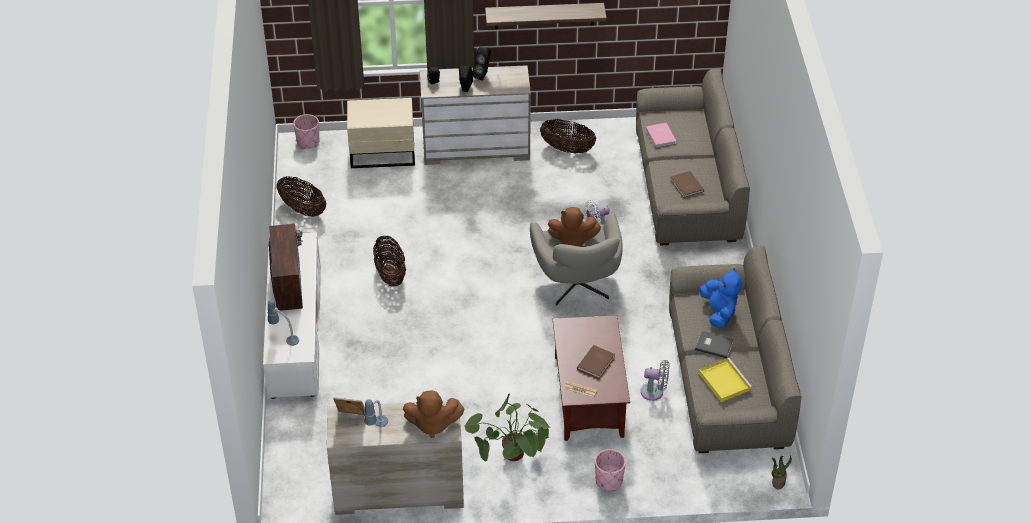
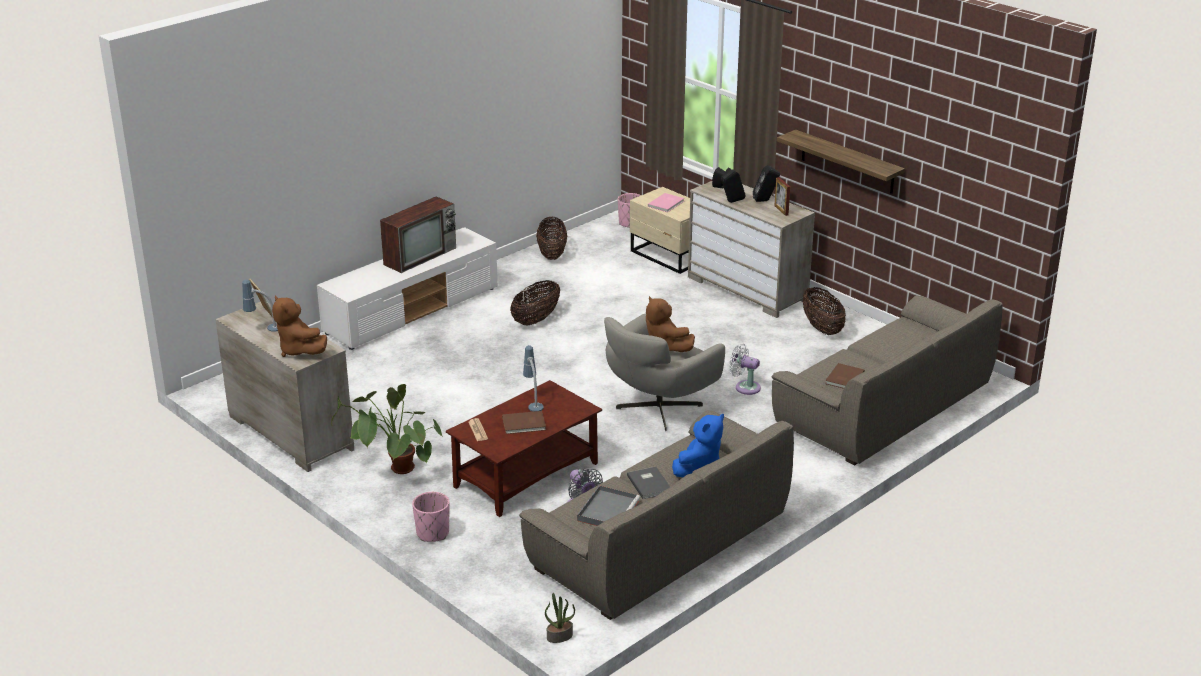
camera: 50 degrees right, 15 degrees down
(284, 338) = (357, 280): table lamp -> table lamp (533, 402)
(506, 77) = (781, 210): none -> picture frame
(661, 135) = (888, 338): pink book -> pink book (667, 204)
(723, 381) = (608, 510): yellow tray -> grey tray

